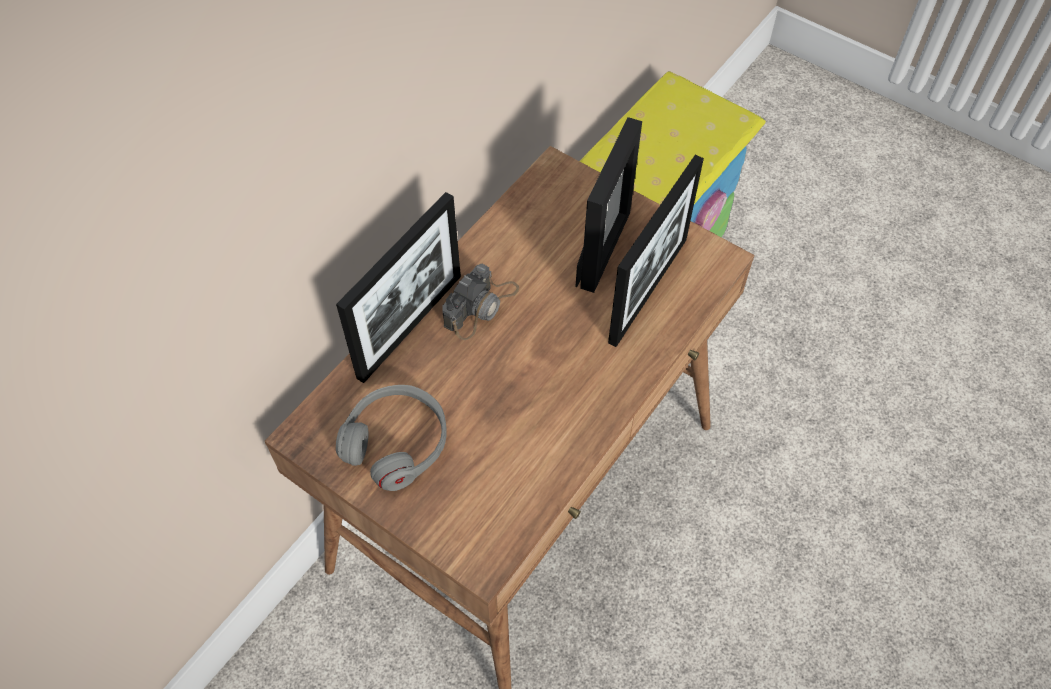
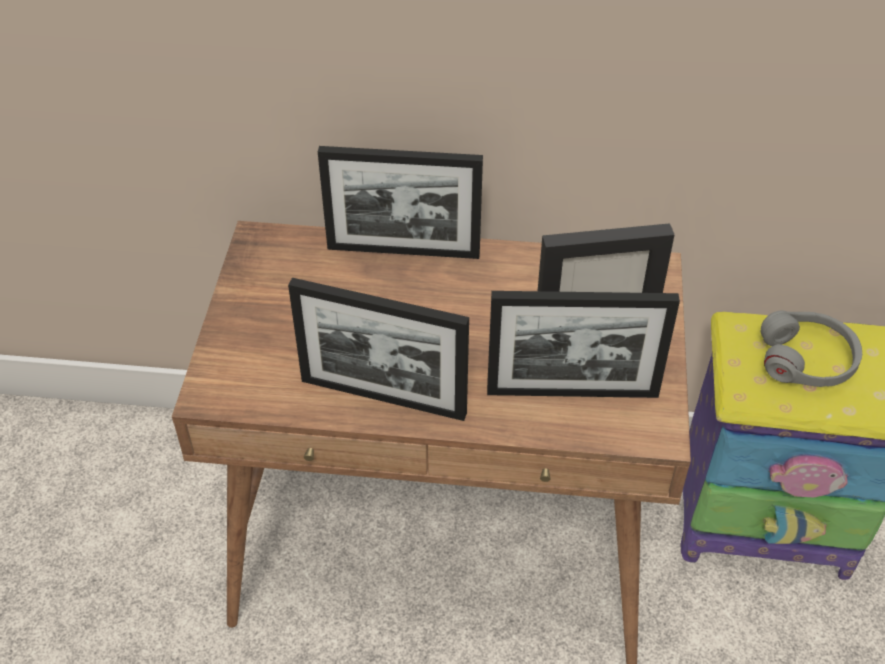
camera: 60 degrees right, 10 degrees down
(396, 442) = (285, 293): grey headphones -> grey headphones (807, 359)
(481, 306) = (458, 285): camera -> none
(572, 421) = (383, 397): none -> picture frame

